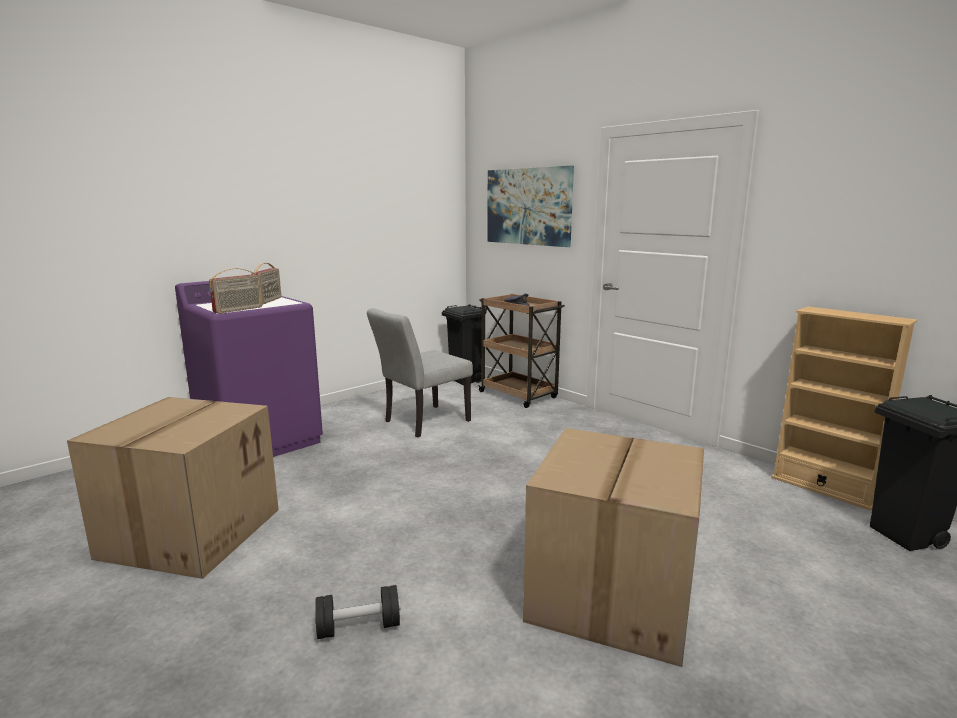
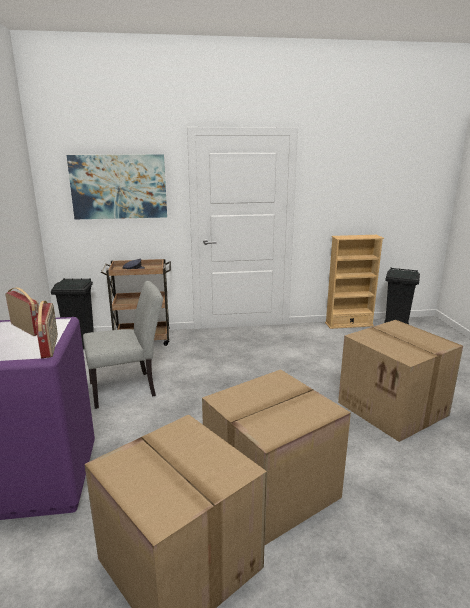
camera: 55 degrees left, 5 degrees up
(324, 547) = (271, 490): none -> cardboard box
(359, 627) = (372, 500): black dumbbell -> none
(421, 422) = (128, 388): grey chair -> grey chair turned 105 degrees counterclockwise

